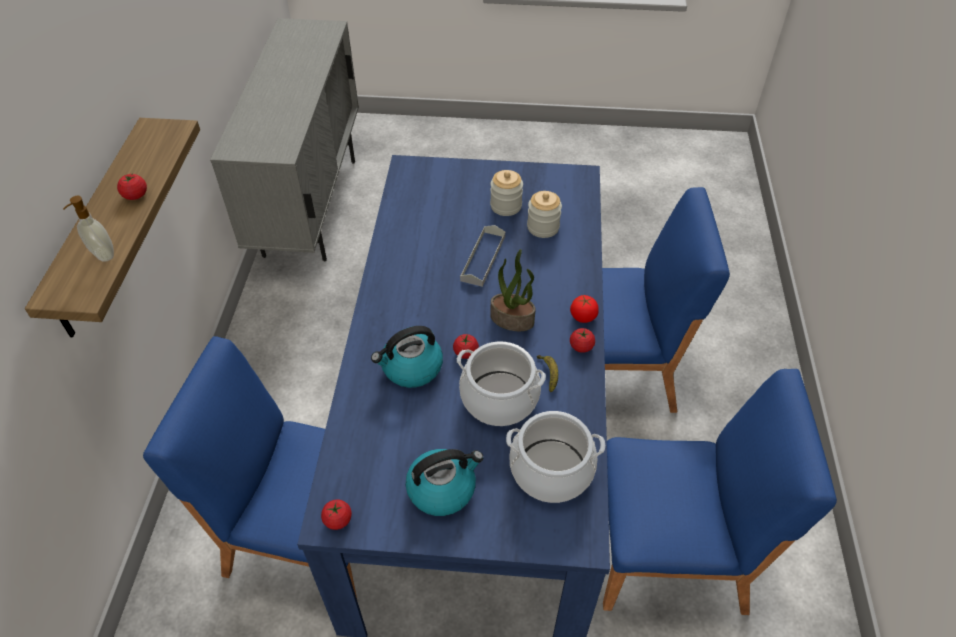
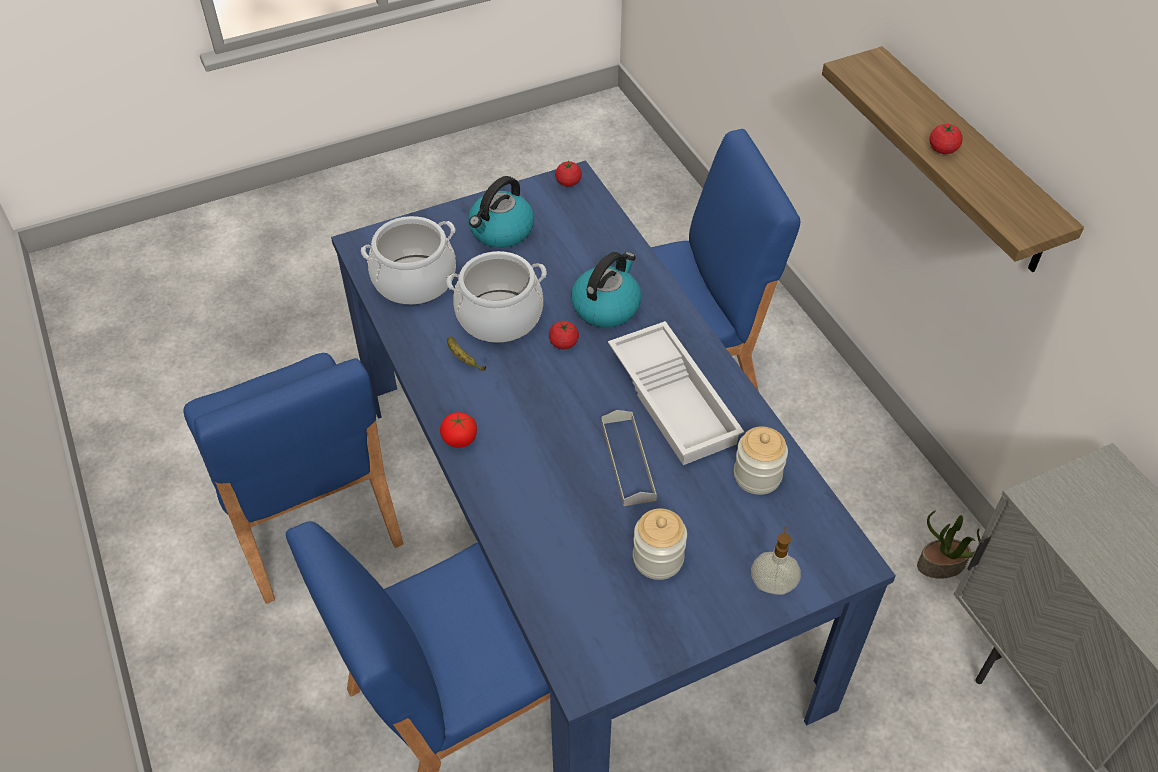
camera: 150 degrees right, 0 degrees up
(102, 255) = (886, 96): soap dispenser -> soap dispenser (772, 585)
(422, 280) = (675, 399): none -> white tray
(513, 319) = (538, 400): potted plant -> potted plant (940, 566)
(543, 227) = (583, 546): jar -> jar (757, 476)
(581, 346) = (443, 402): tomato -> none
(671, 553) = (308, 516): blue chair -> blue chair turned 90 degrees counterclockwise

